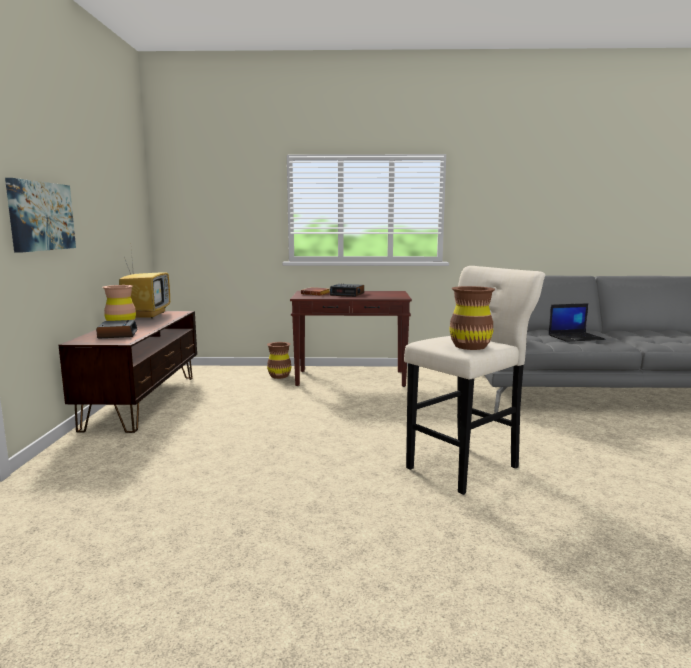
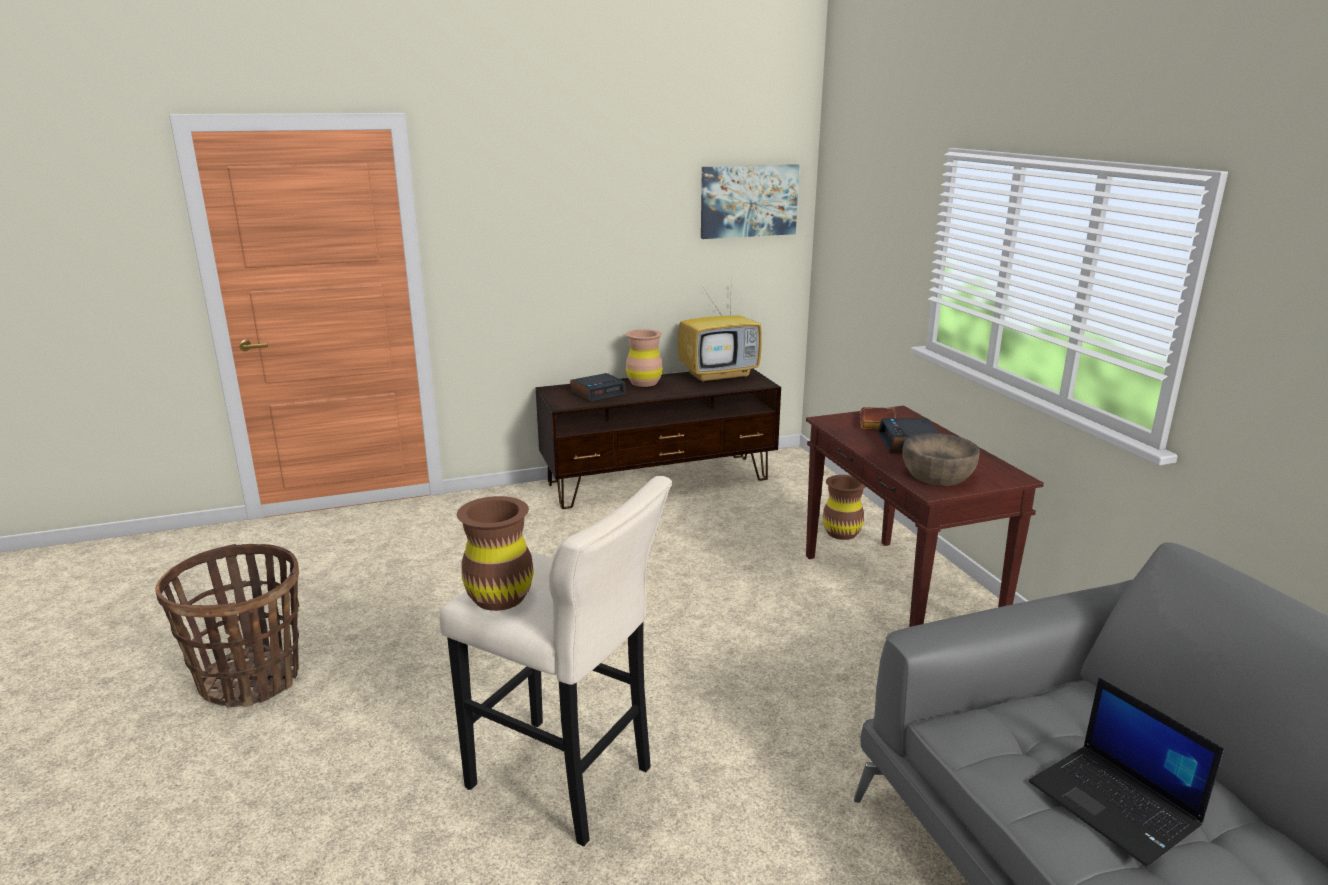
camera: 70 degrees right, 10 degrees up
(41, 216) = (527, 249): picture -> picture (748, 201)
(266, 590) = (251, 679): none -> basket
(385, 296) = (937, 475): none -> brown bowl

